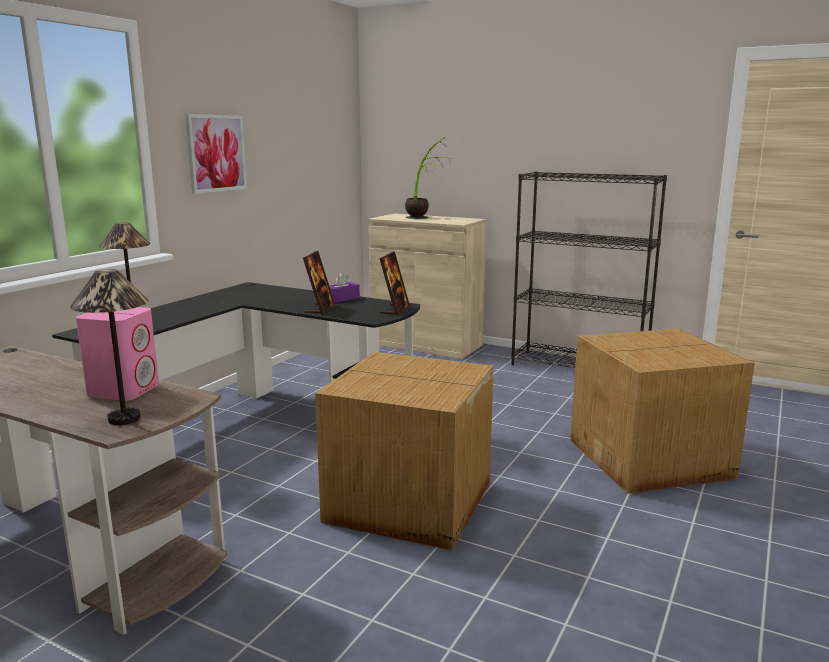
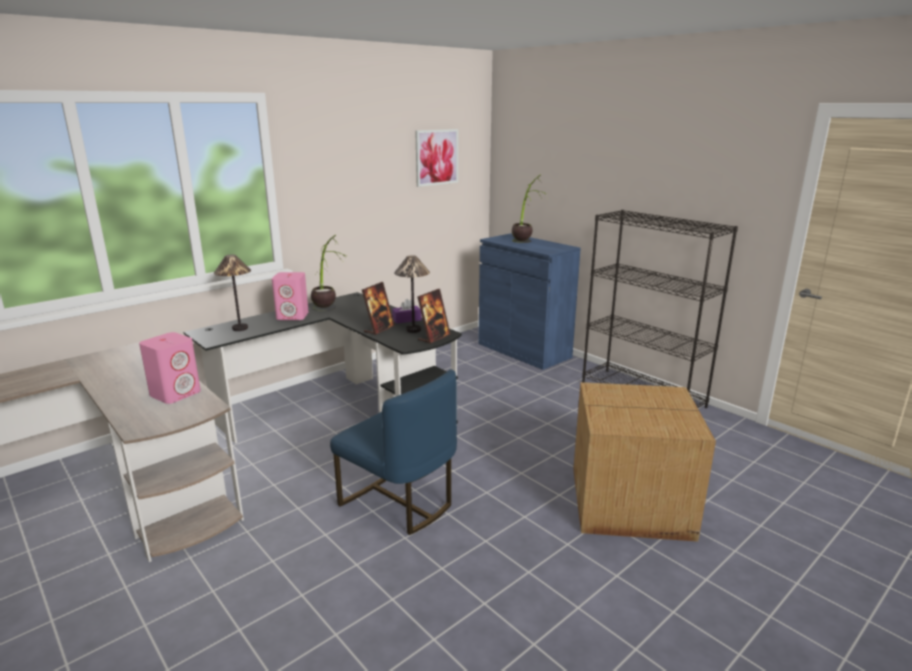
camera: 20 degrees right, 5 degrees up
(124, 418) = (152, 420): table lamp -> table lamp (413, 330)
(192, 307) = (293, 316): none -> pink speaker
(216, 153) = (338, 189): picture -> picture (436, 157)
(234, 300) = (328, 311): none -> potted plant
(410, 503) = (399, 502): cardboard box -> blue chair
(426, 344) = (524, 350): beige cabinet -> blue cabinet

